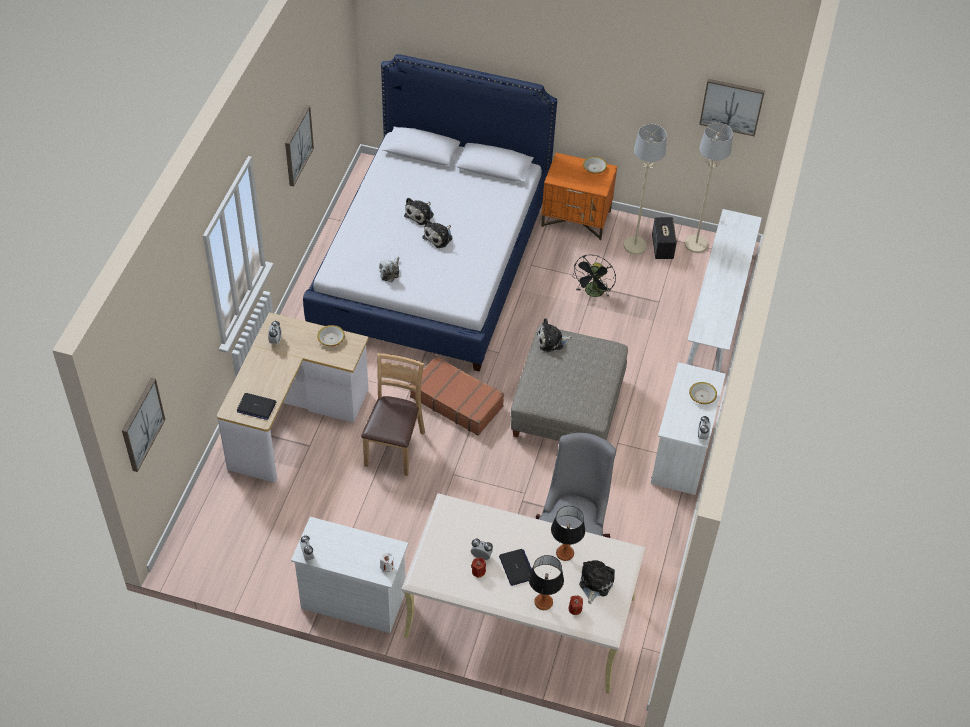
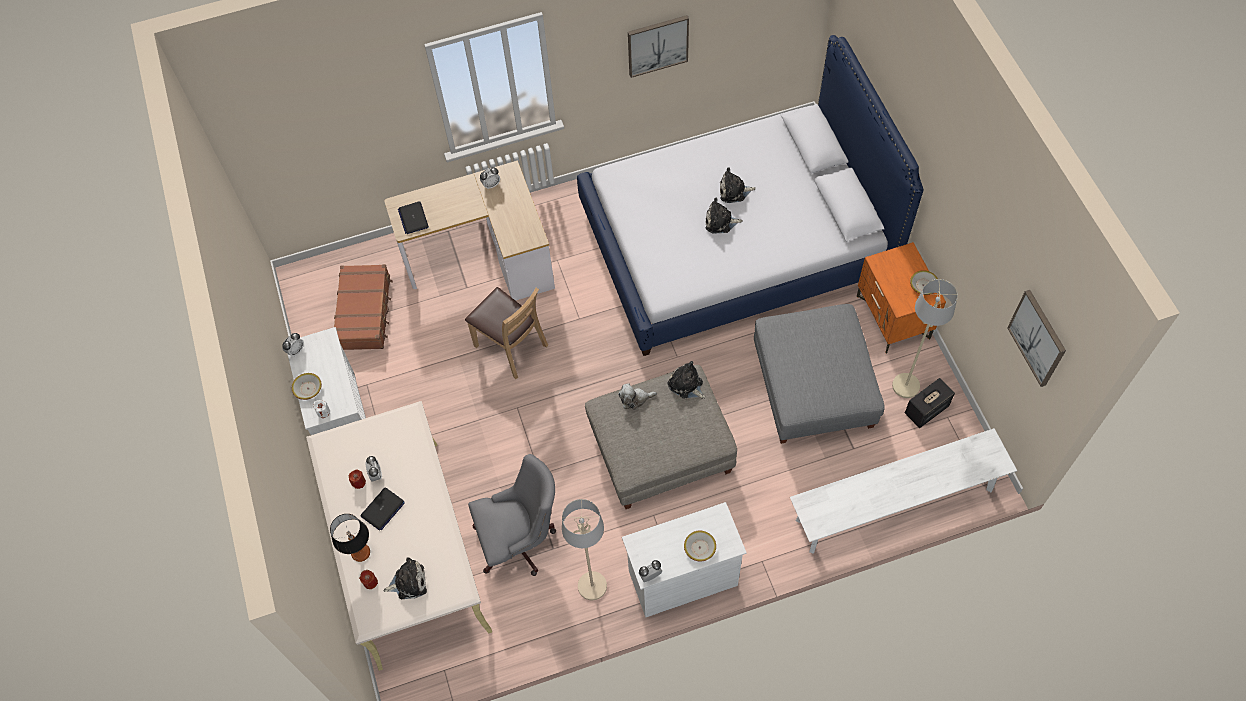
camera: 60 degrees right, 10 degrees up
(141, 424) = (268, 149): picture -> none
(331, 339) = (524, 220): bowl -> bowl (308, 388)
(390, 272) = (647, 214): plush toy -> plush toy (635, 399)
(394, 447) = (511, 347): brown chair -> brown chair turned 60 degrees clockwise
(456, 401) = (596, 360): brown suitcase -> brown suitcase (365, 312)
(565, 553) = (424, 538): table lamp -> none
(593, 293) = (813, 388): black fan -> grey ottoman
(696, 244) = (958, 437): beige floor lamp -> beige floor lamp (592, 586)

